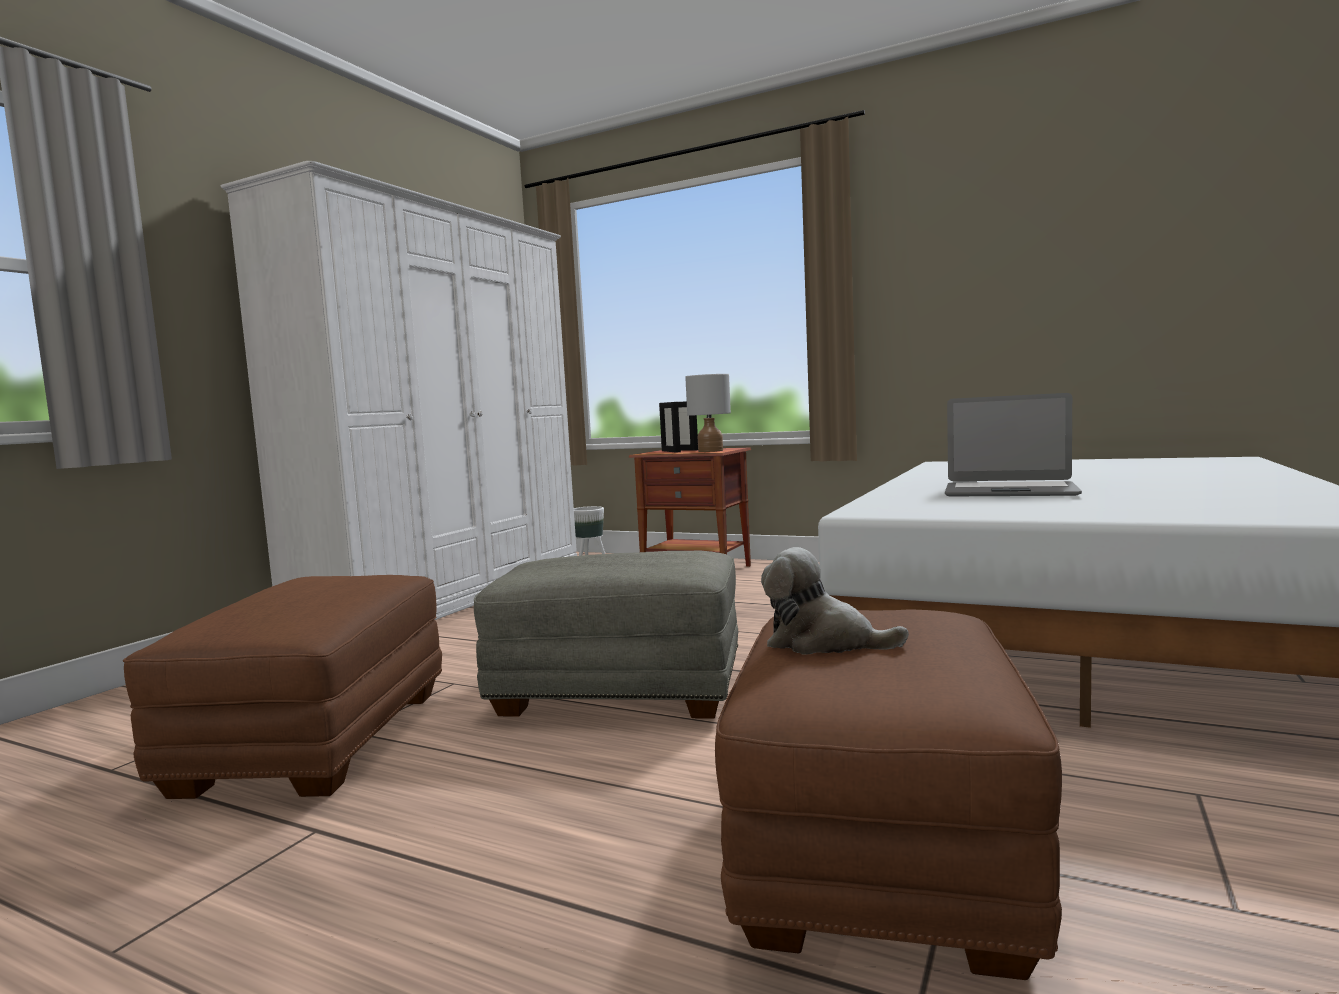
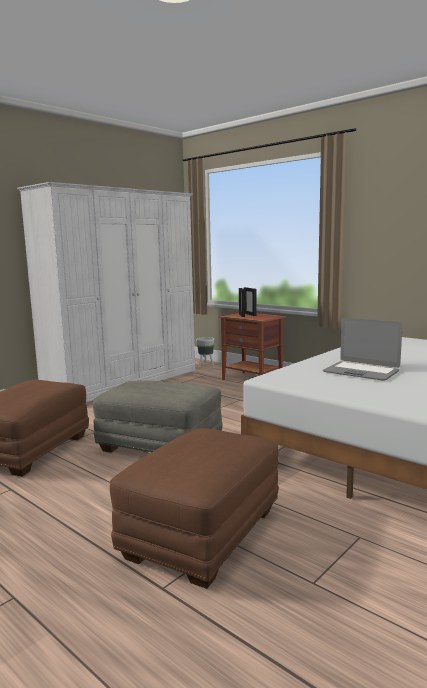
camera: 15 degrees right, 5 degrees up
(711, 451) = (259, 318): grey table lamp -> none
(823, 643) = (181, 449): plush toy -> none

